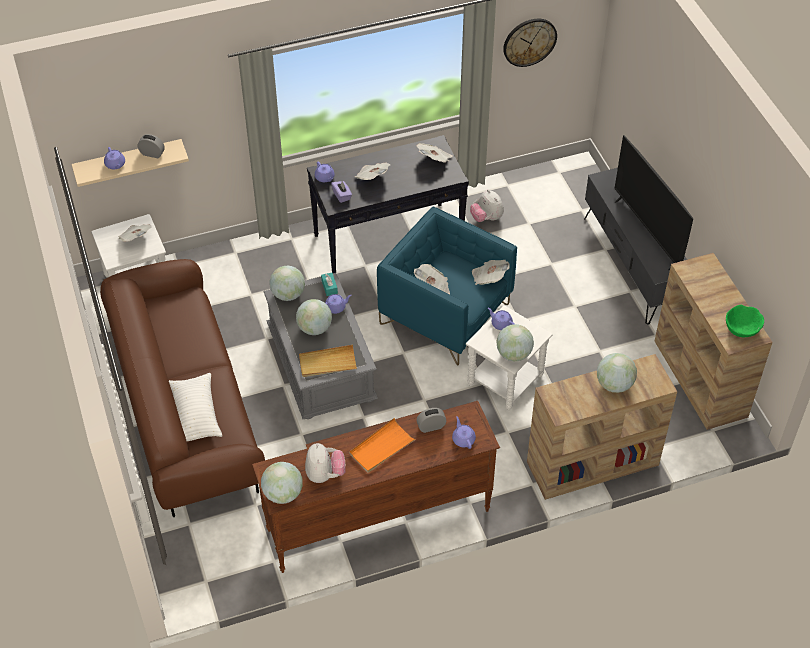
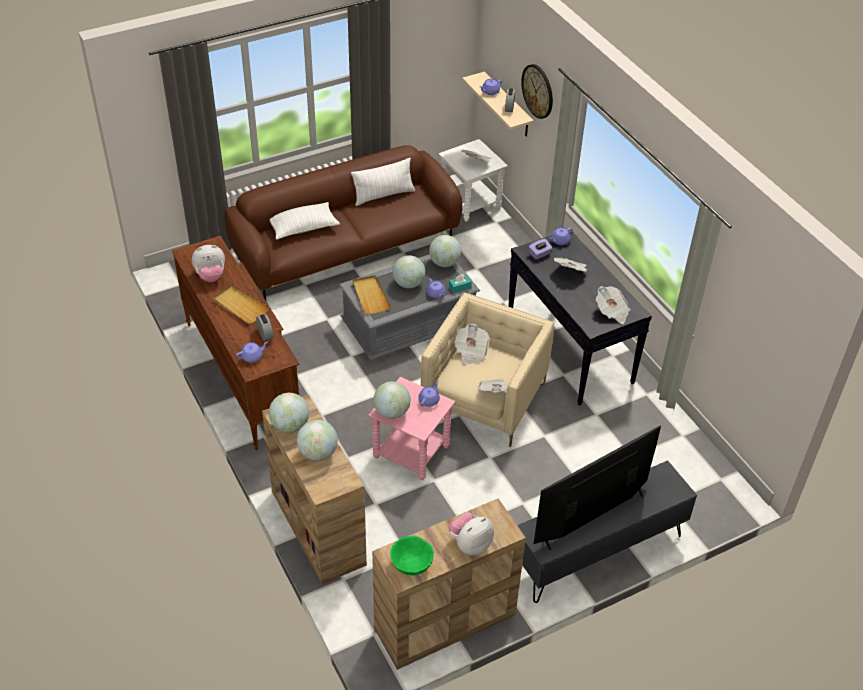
camera: 80 degrees right, 5 degrees down
(156, 334) = (383, 195): none -> white pillow
(283, 494) = (190, 255): globe -> globe (290, 425)
(381, 447) = (240, 306): orange tray -> beige tray
(445, 315) = (484, 400): blue armchair -> beige armchair
(486, 218) = (626, 421): plush toy -> plush toy (470, 544)
(505, 381) = (410, 452): white side table -> pink side table
(529, 42) = (750, 313): wall clock -> wall clock (538, 91)

